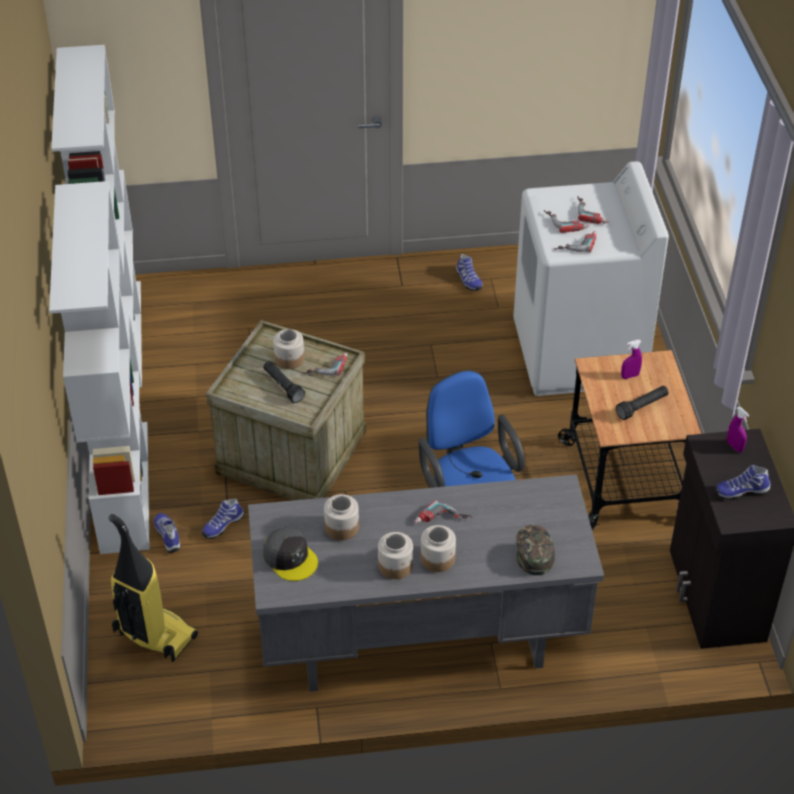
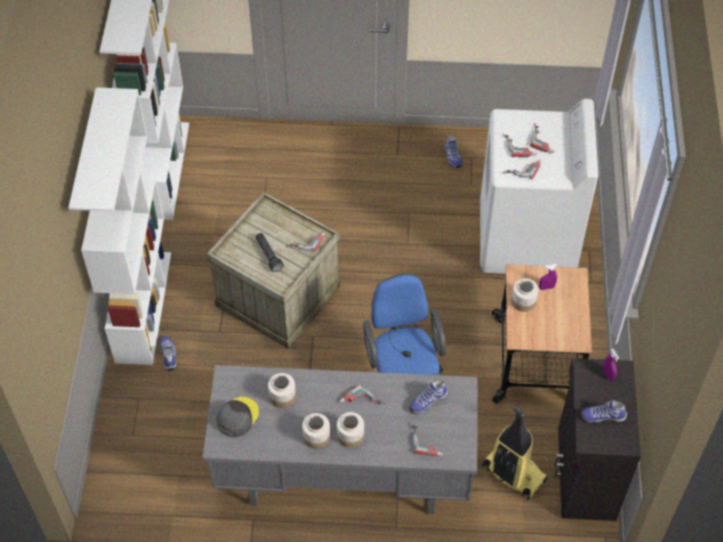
camera: 10 degrees right, 10 degrees up
(153, 635) = (142, 438): vacuum cleaner -> vacuum cleaner (512, 474)
(222, 525) = (212, 352): shoe -> shoe (427, 400)
(289, 359) = (279, 231): jar -> jar (523, 301)
(290, 558) = (237, 417): grey cap -> grey cap turned 120 degrees counterclockwise
(533, 551) = (427, 441): green cap -> power drill
(642, 407) = (549, 318): black flashlight -> none

